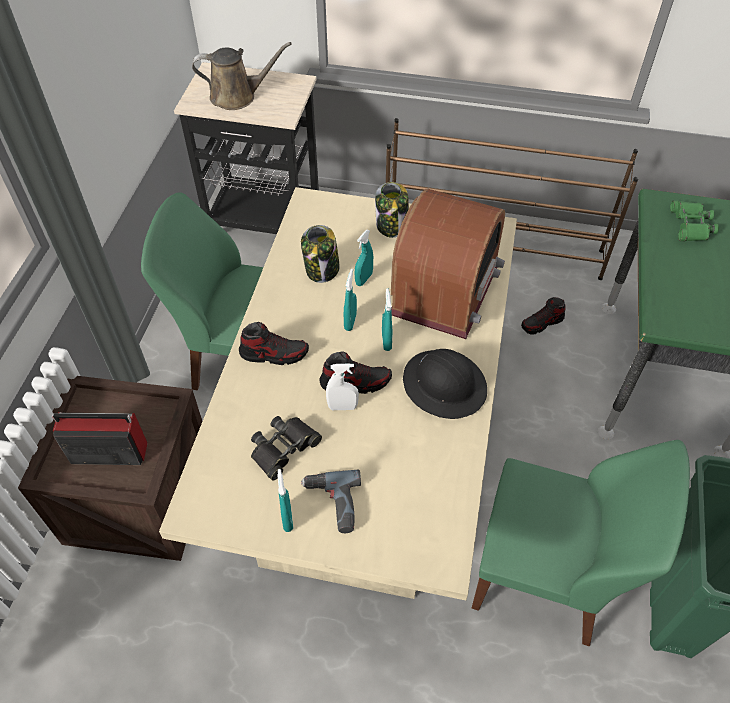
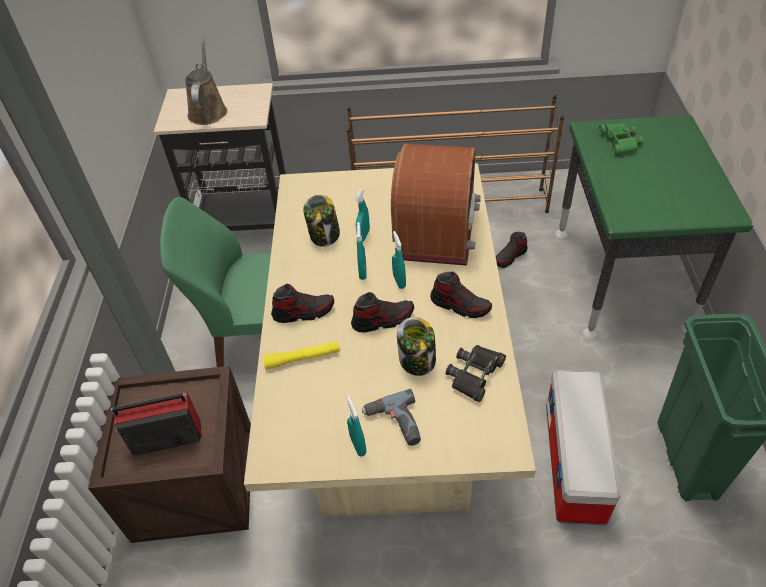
camera: 10 degrees left, 5 degrees down
(237, 96) = (208, 111): brown watering can -> brown watering can turned 75 degrees counterclockwise
(258, 406) = (302, 358): none -> yellow flashlight
(283, 448) = (336, 388): black binoculars -> black binoculars (475, 374)
(342, 407) = (378, 342): white spray bottle -> none
(392, 226) = (374, 189): jar -> jar (417, 360)
(444, 384) = (460, 305): black hard hat -> shoe
(544, 576) = (575, 463): green chair -> storage box

